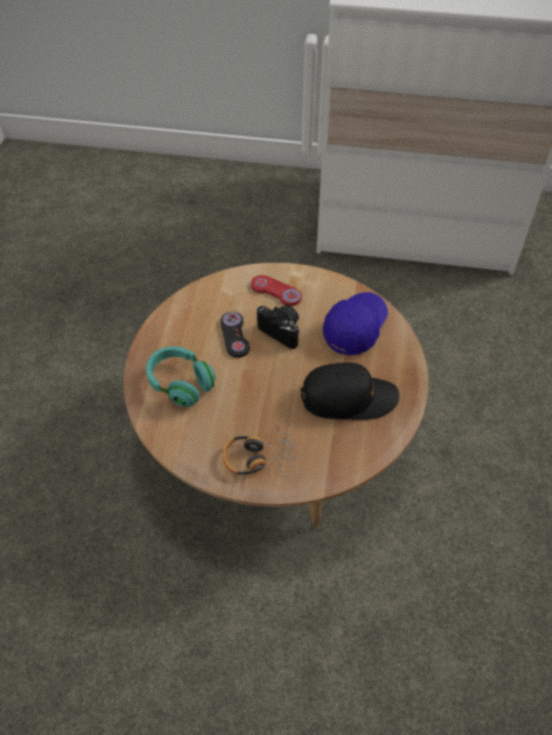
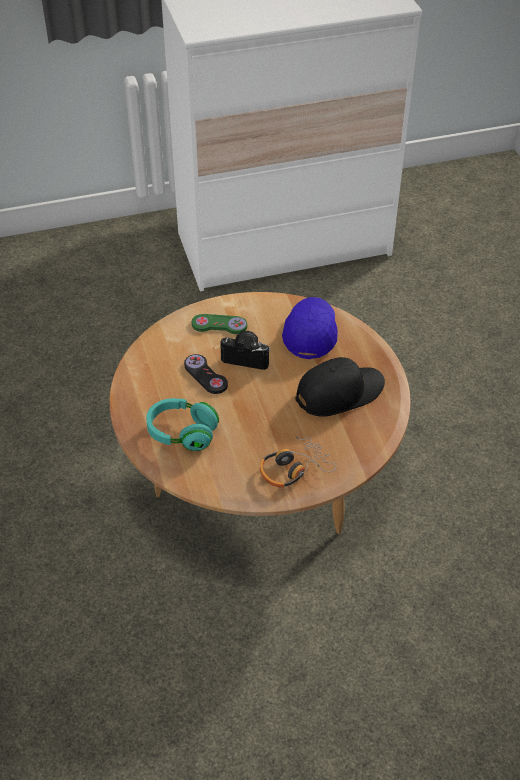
camera: 25 degrees left, 5 degrees down
(276, 291) = (219, 325): red game controller -> green game controller

